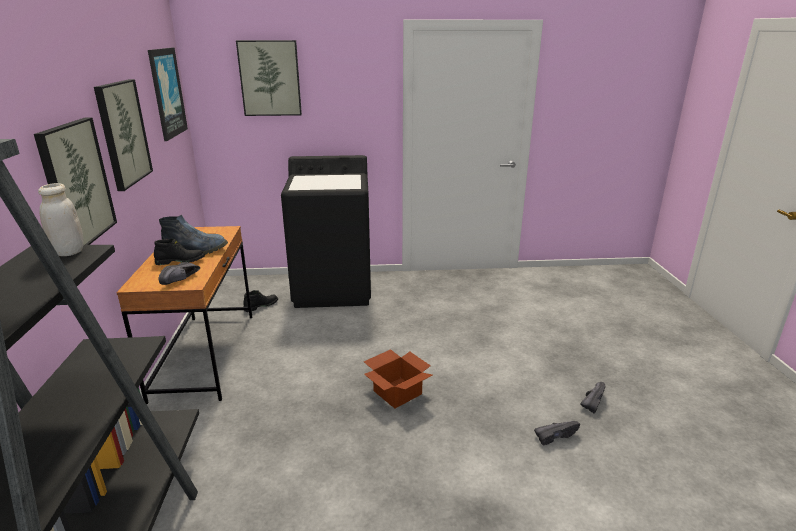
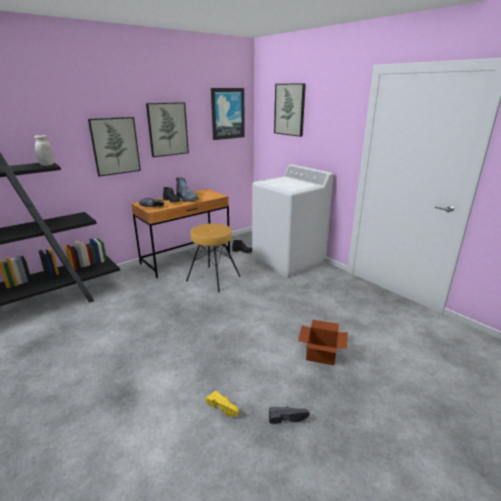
camera: 55 degrees right, 0 degrees up
(298, 353) = (213, 278): none -> brown stool
(333, 289) = (288, 261): black washing machine -> white washing machine
(397, 391) = (210, 322): cardboard box -> cardboard box (322, 353)
(555, 435) = (224, 407): black shoe -> yellow shoe

